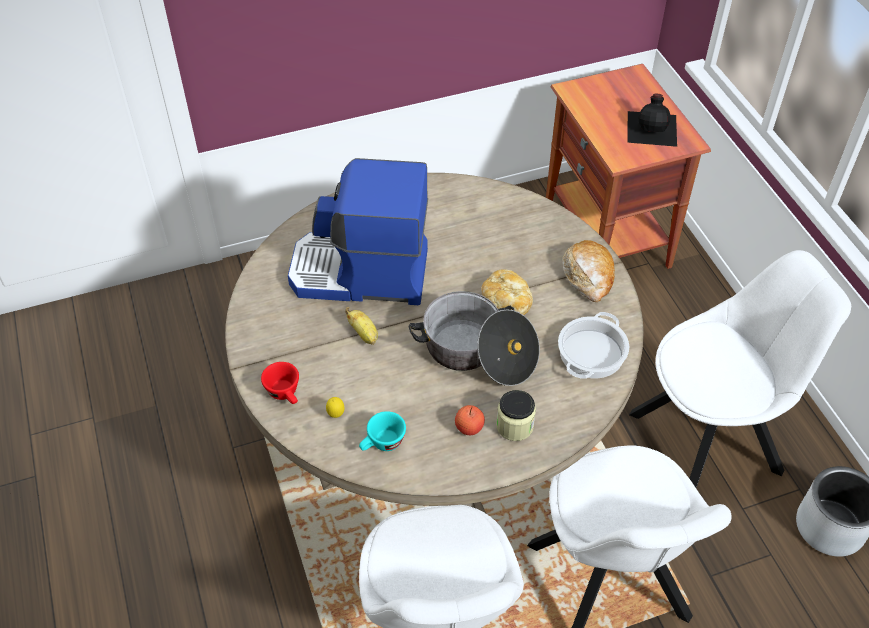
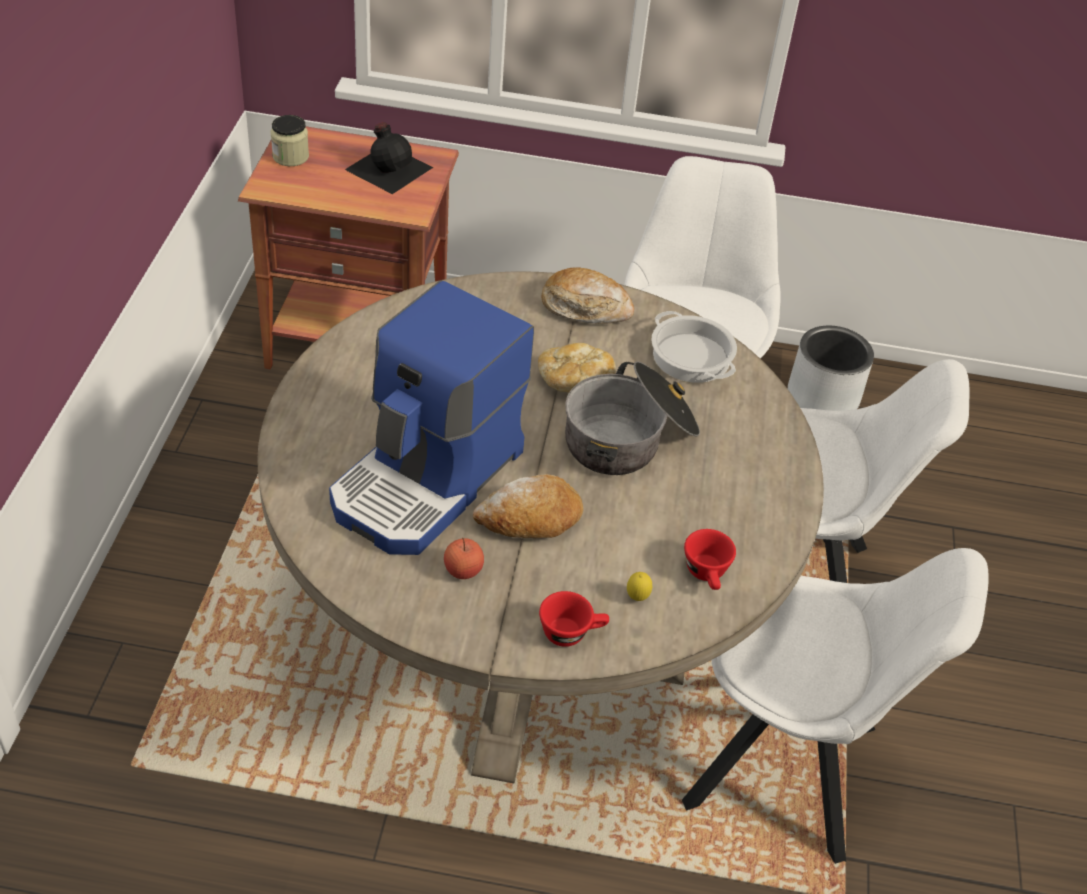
camera: 65 degrees left, 5 degrees down
(364, 334) = (529, 519): banana -> bread
(382, 444) = (707, 575): turquoise cup -> red cup
(469, 427) = (729, 493): apple -> apple (463, 570)
(514, 426) = (750, 457): jar -> jar (290, 156)

